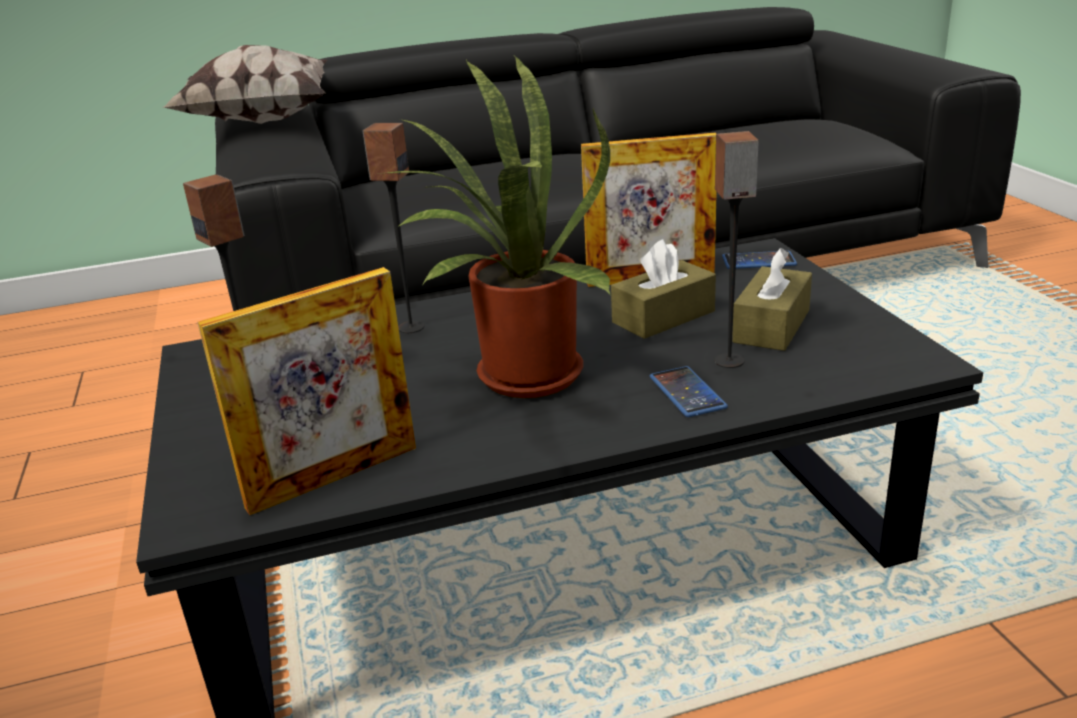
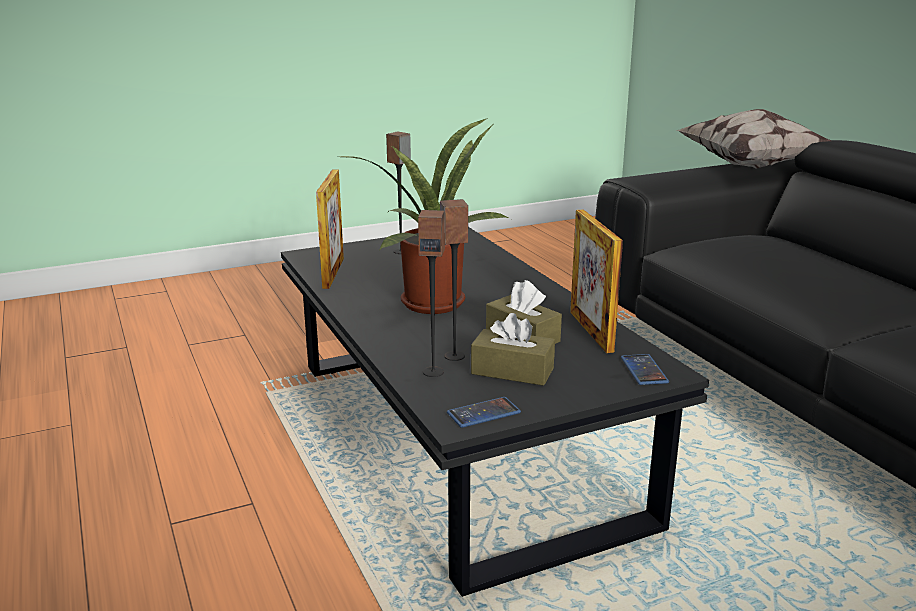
camera: 80 degrees right, 5 degrees down
(333, 477) = (333, 273): picture frame -> picture frame turned 135 degrees counterclockwise
(410, 327) = (495, 271): speaker -> speaker (433, 372)
(687, 392) = (410, 344): phone -> phone (483, 413)

